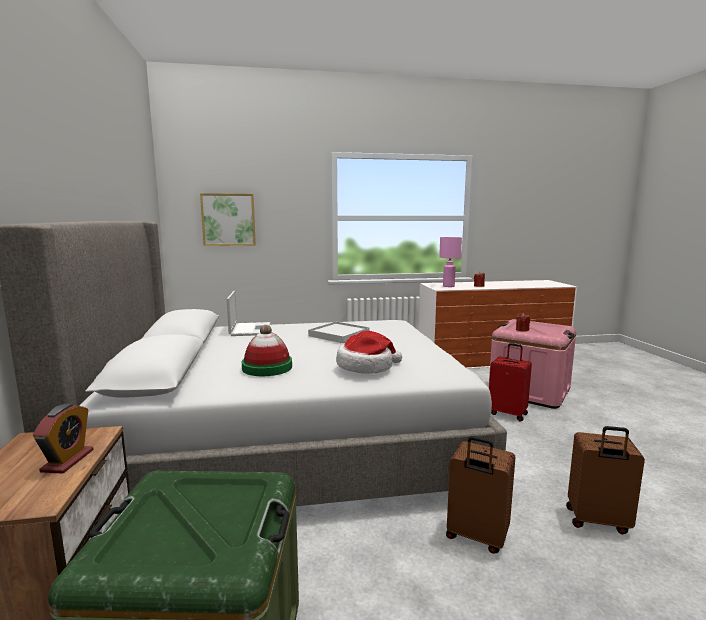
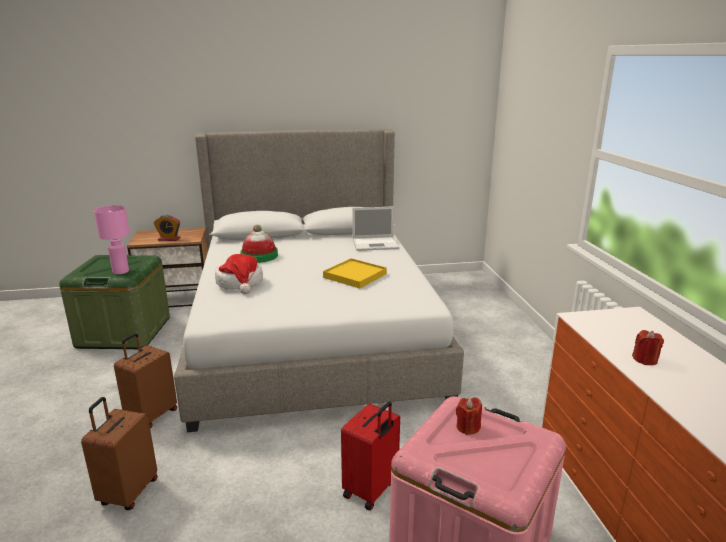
camera: 90 degrees right, 10 degrees up
(228, 219) = (524, 133): picture -> none
(339, 335) = (355, 276): white tray -> yellow tray
(448, 286) = (614, 327): pink table lamp -> pink table lamp (121, 271)

